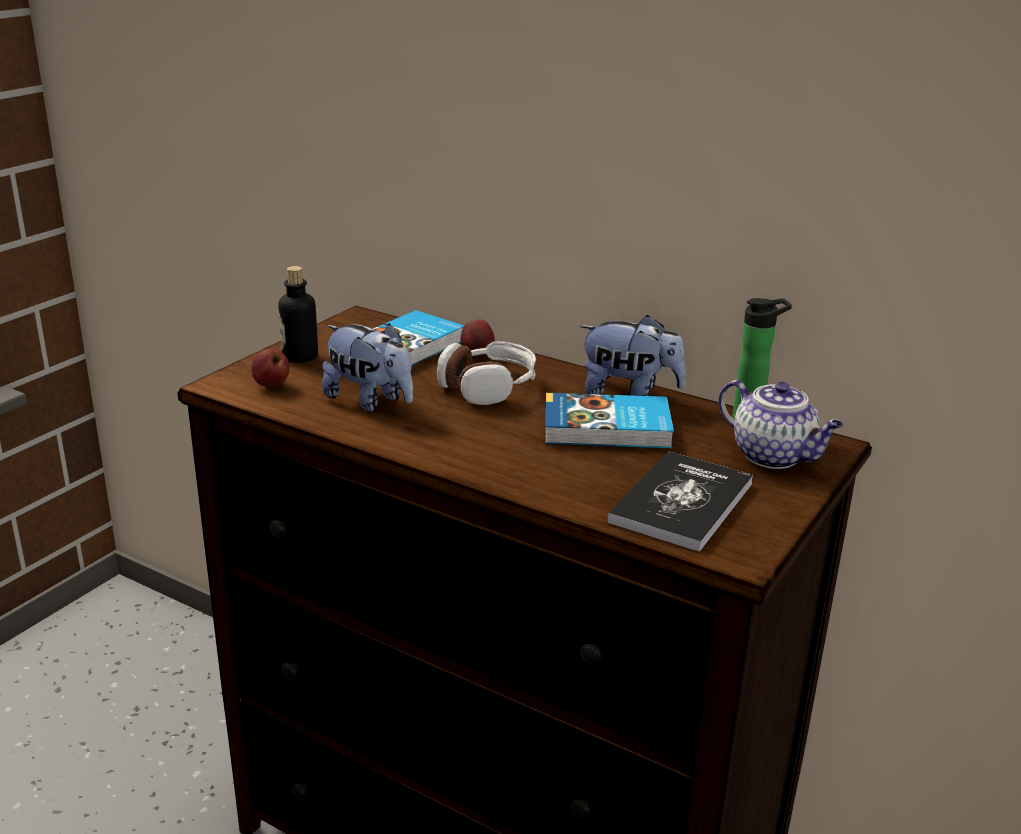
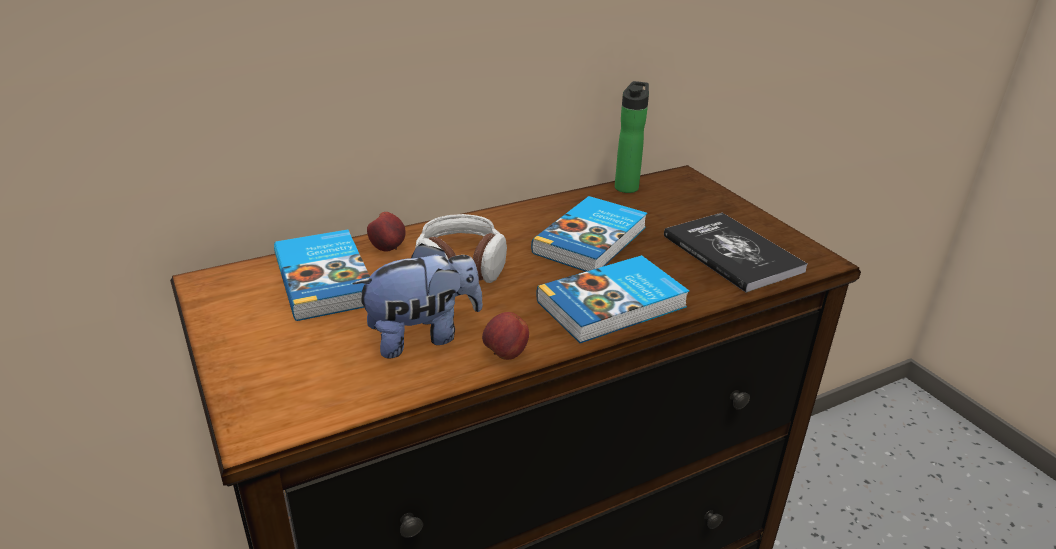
camera: 60 degrees left, 5 degrees up
(271, 385) = (308, 390): apple -> apple (505, 354)
(300, 356) = (258, 349): bottle -> none
(502, 462) = (613, 305): none -> book
(629, 393) = (541, 211): plush toy -> none
(774, 456) = (686, 198): teapot -> none

